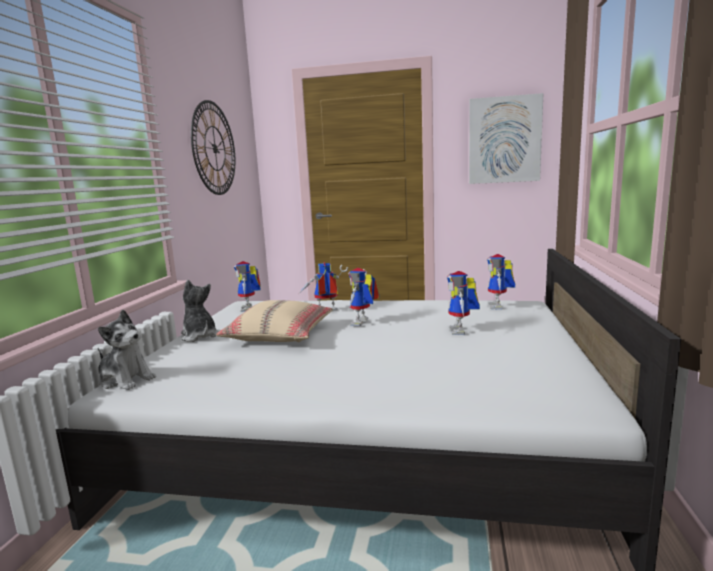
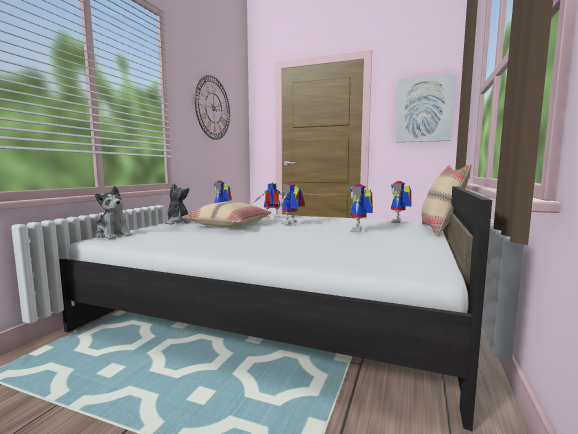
camera: 10 degrees right, 5 degrees down
(556, 318) = (441, 230): none -> beige pillow

